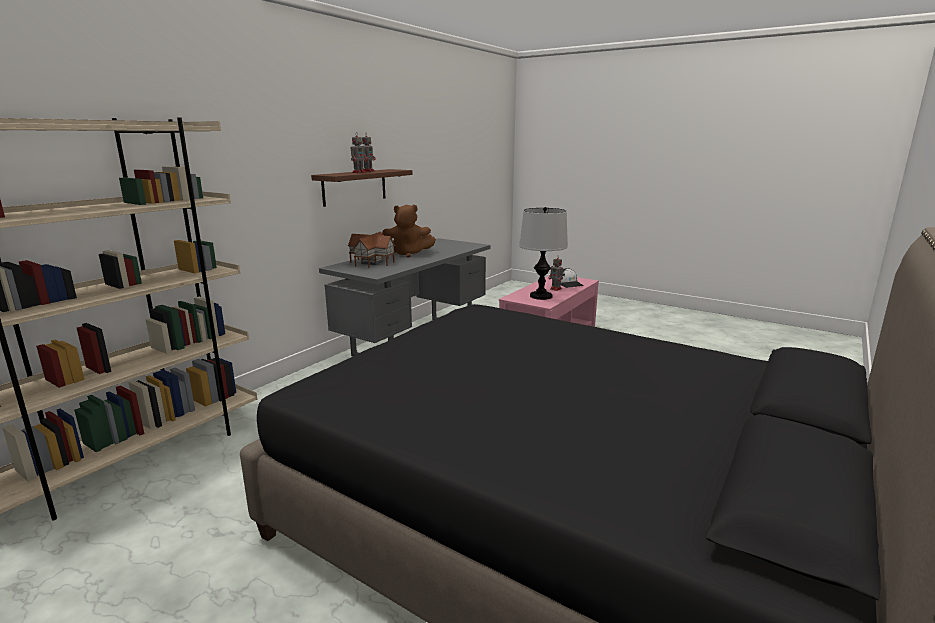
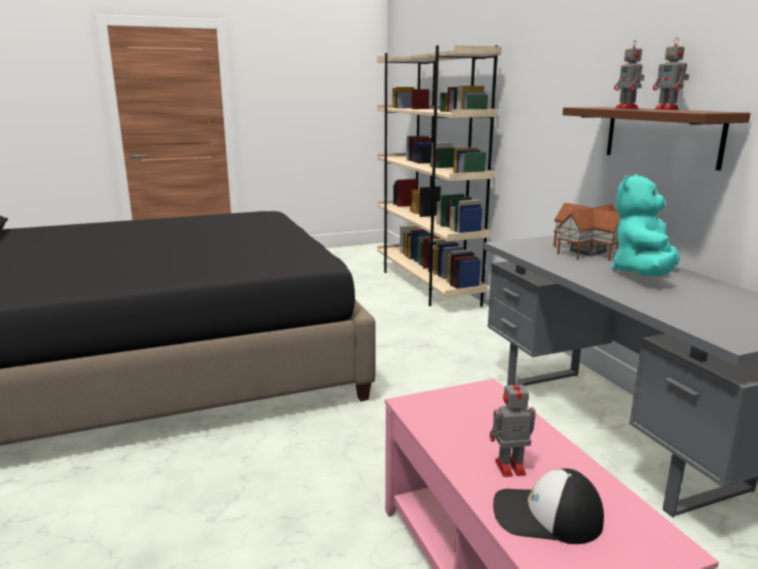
camera: 125 degrees right, 0 degrees up
(408, 254) = (643, 274): brown plush toy -> turquoise plush toy
(540, 296) = (467, 421): table lamp -> none

